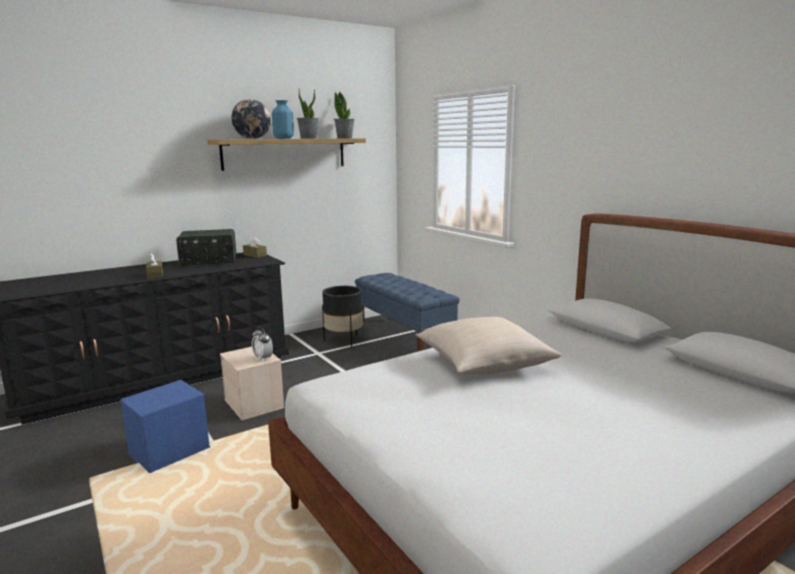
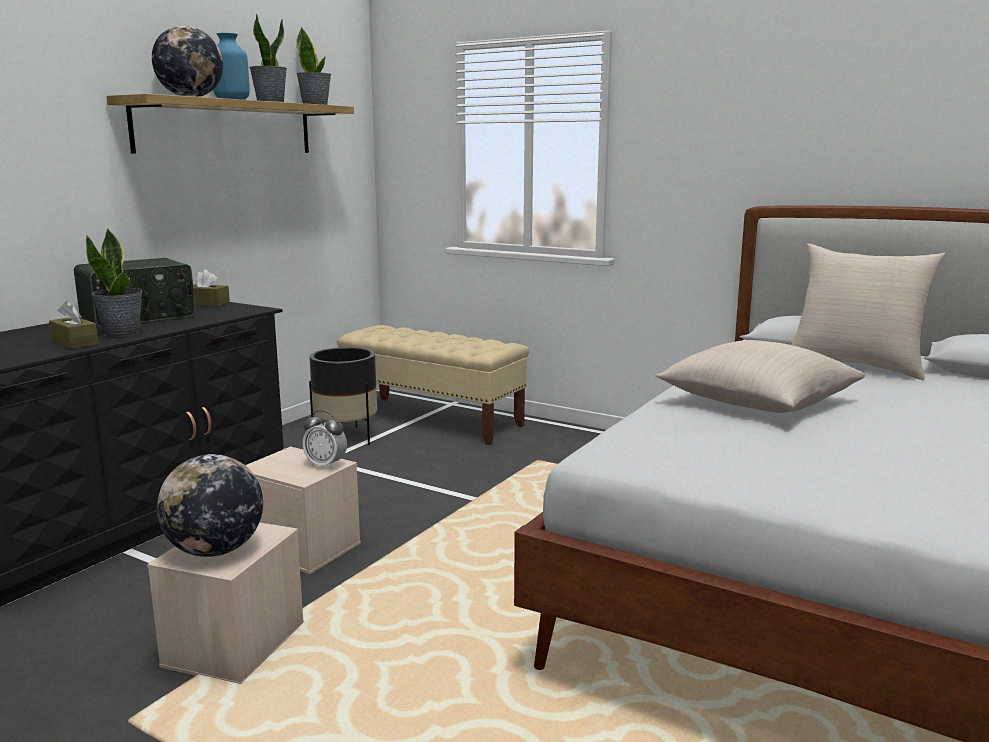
camera: 25 degrees left, 0 degrees up
(154, 398) = (215, 551): none -> globe
(169, 452) = (235, 645): blue storage box -> beige storage box
(184, 271) = (122, 333): none -> potted plant
(404, 336) = (433, 419): blue bench -> beige bench
(614, 345) = (855, 366): none -> beige pillow

